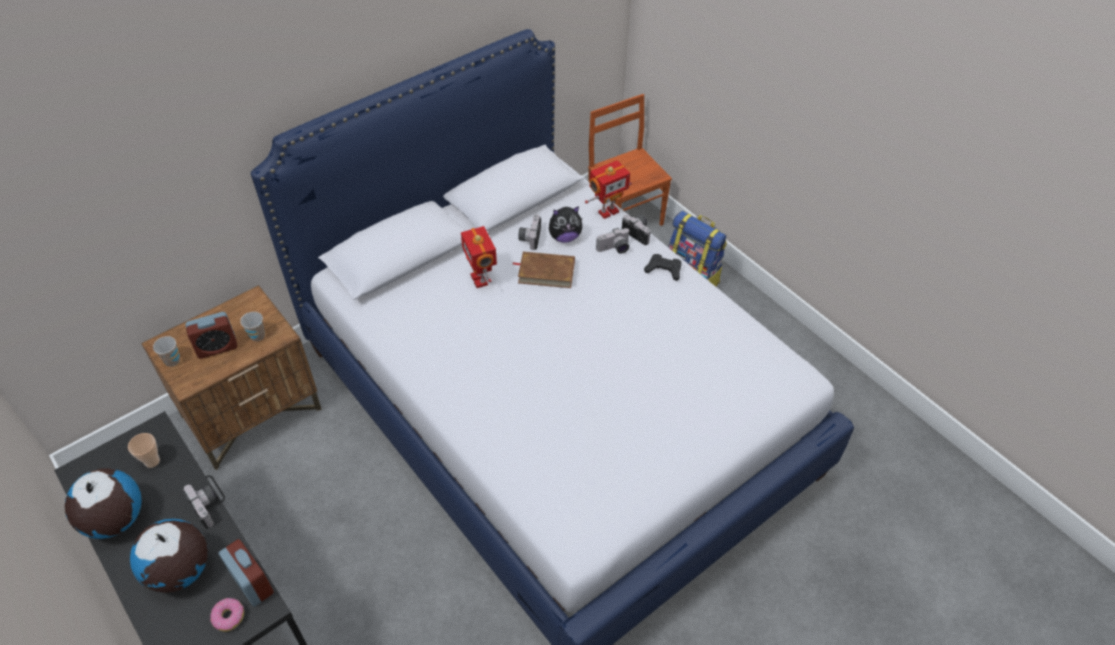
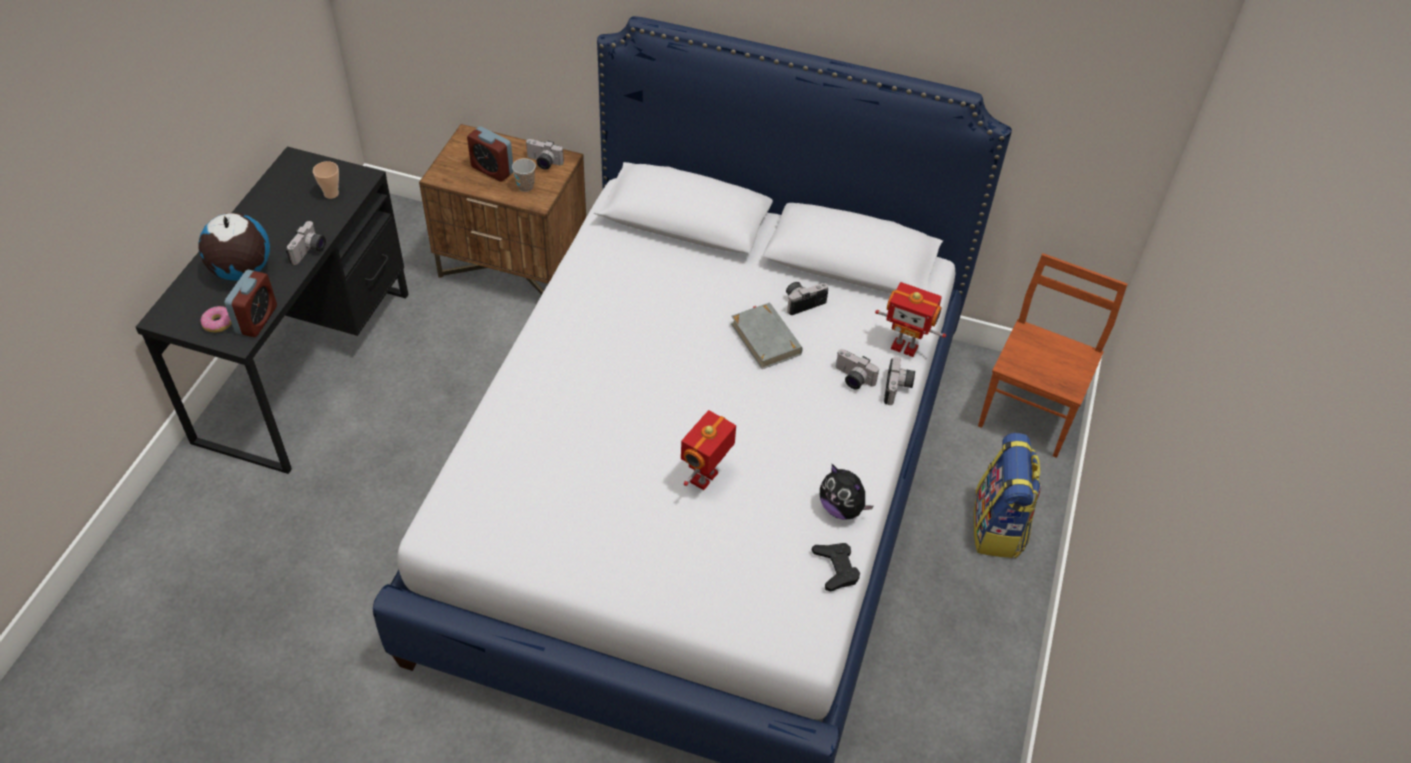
camera: 55 degrees right, 0 degrees up
(115, 520) = (264, 207): globe -> none
(172, 360) = (457, 152): cup -> none
(243, 313) = (543, 163): none -> camera
(480, 279) = (709, 293): toy robot -> toy robot (705, 478)
(546, 272) = (766, 338): brown book -> grey book
(564, 237) = (830, 329): plush toy -> plush toy (842, 508)
(663, 269) = (861, 436): black game controller -> black game controller (836, 568)

